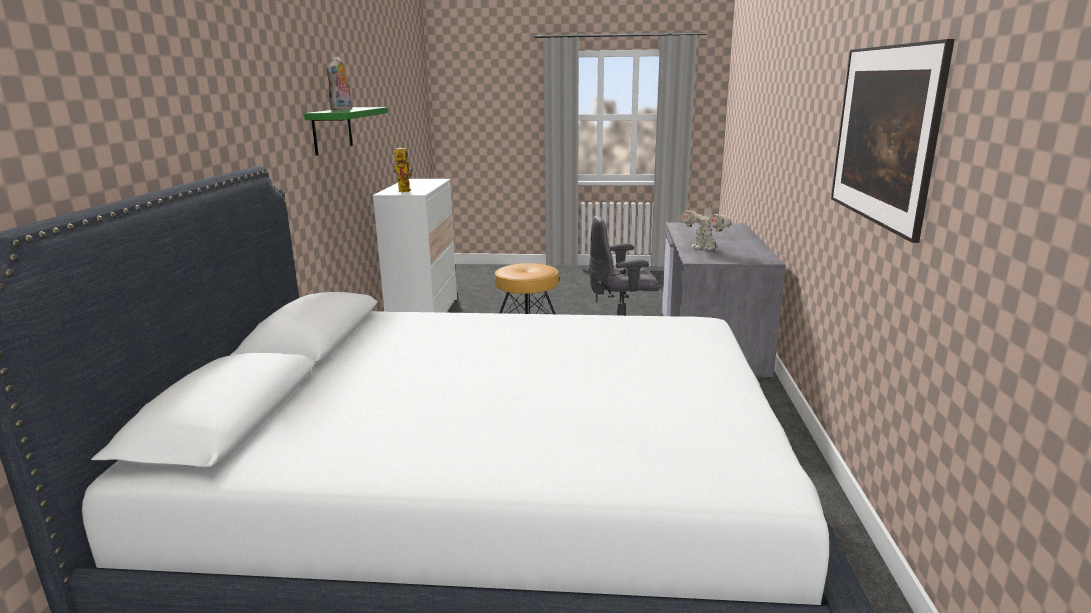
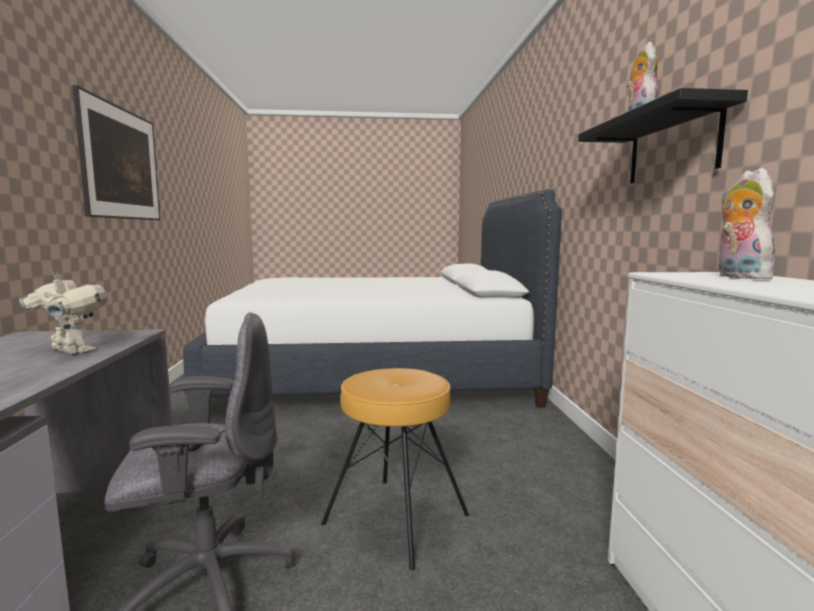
camera: 170 degrees right, 10 degrees down
(332, 130) = (672, 147): green shelf -> black shelf
(403, 190) = (738, 277): toy robot -> plush toy

